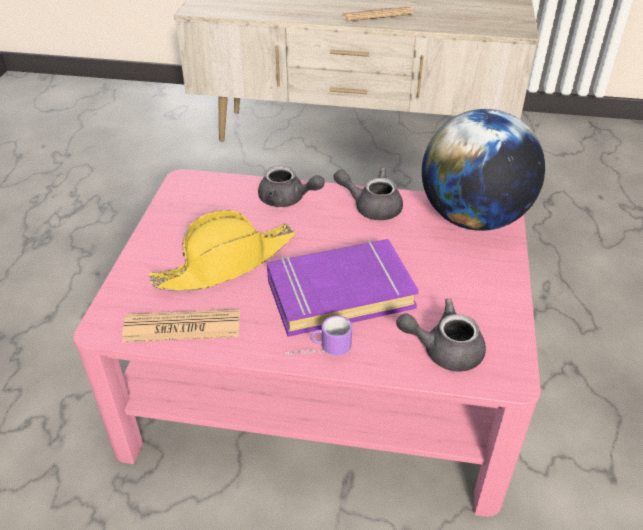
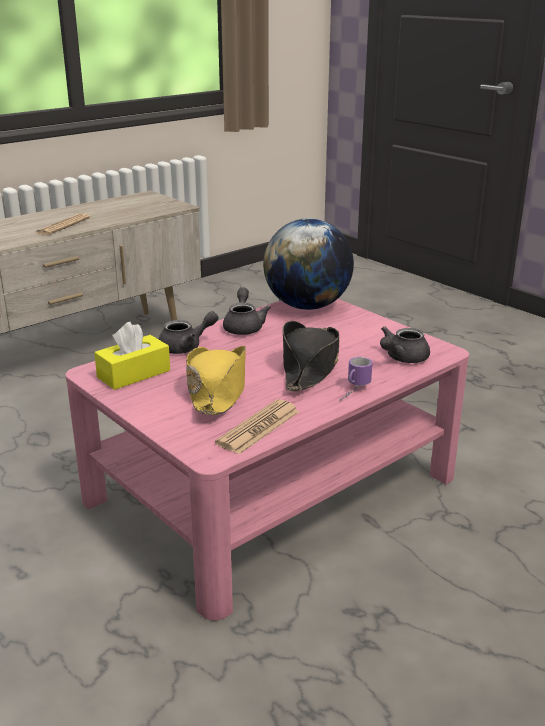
camera: 50 degrees left, 15 degrees down
(206, 203) = (134, 374): none -> yellow tissue box
(339, 293) = (309, 367): purple book -> black hat
(371, 206) = (244, 326): grey teapot -> grey teapot turned 120 degrees clockwise

